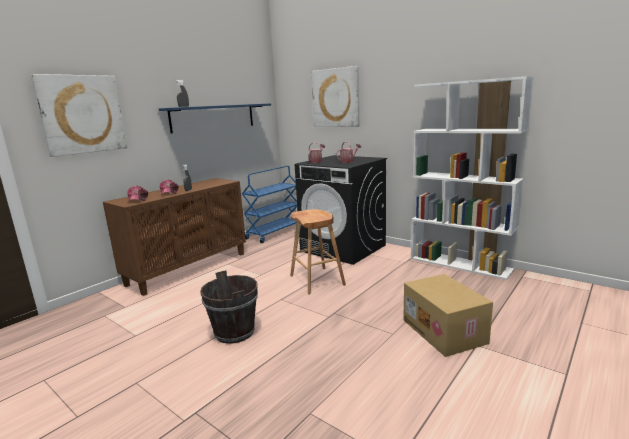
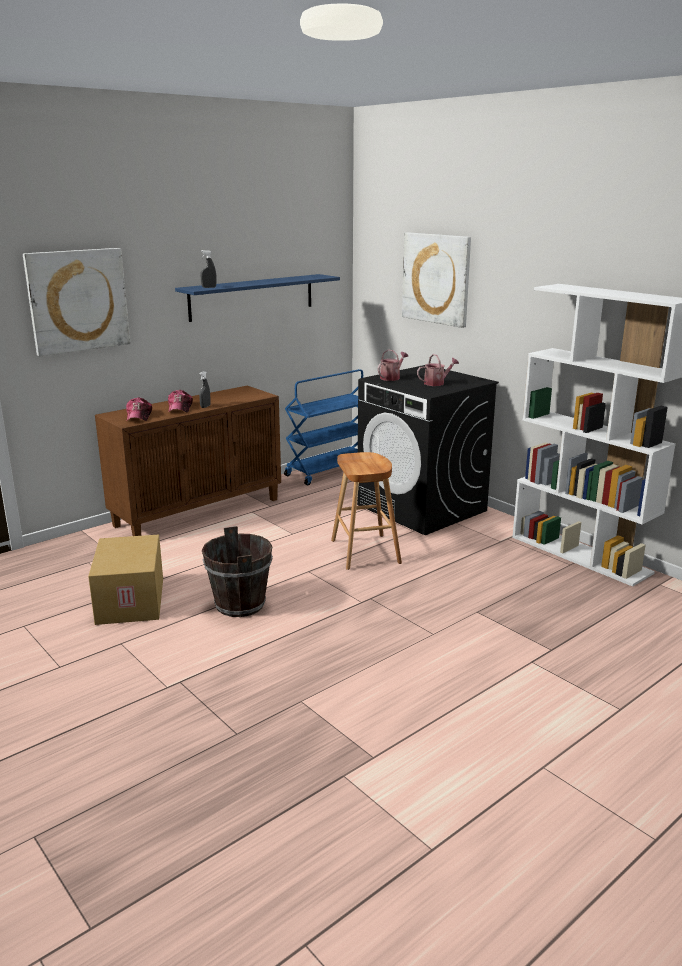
camera: 10 degrees right, 5 degrees up
(445, 331) = (502, 640): cardboard box -> cardboard box (132, 601)

